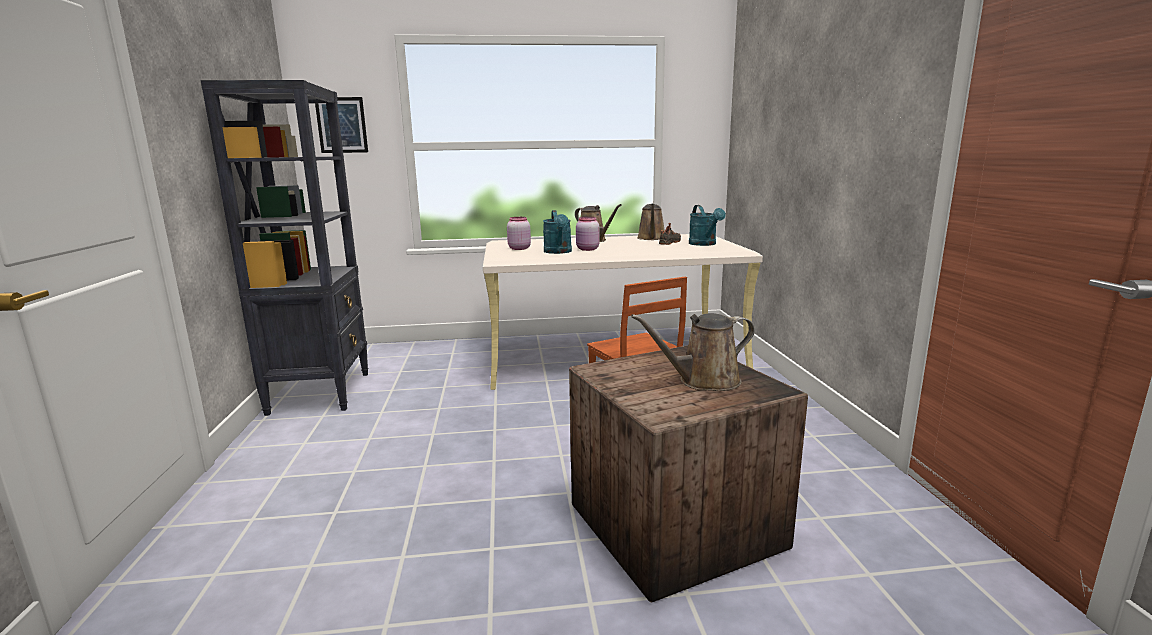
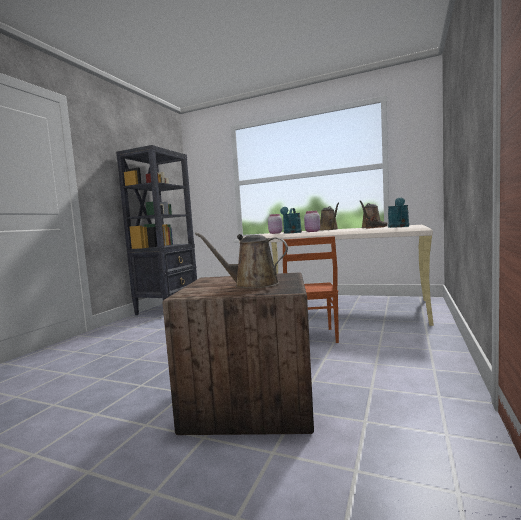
camera: 30 degrees right, 10 degrees down
(341, 125) = (206, 175): picture -> none

